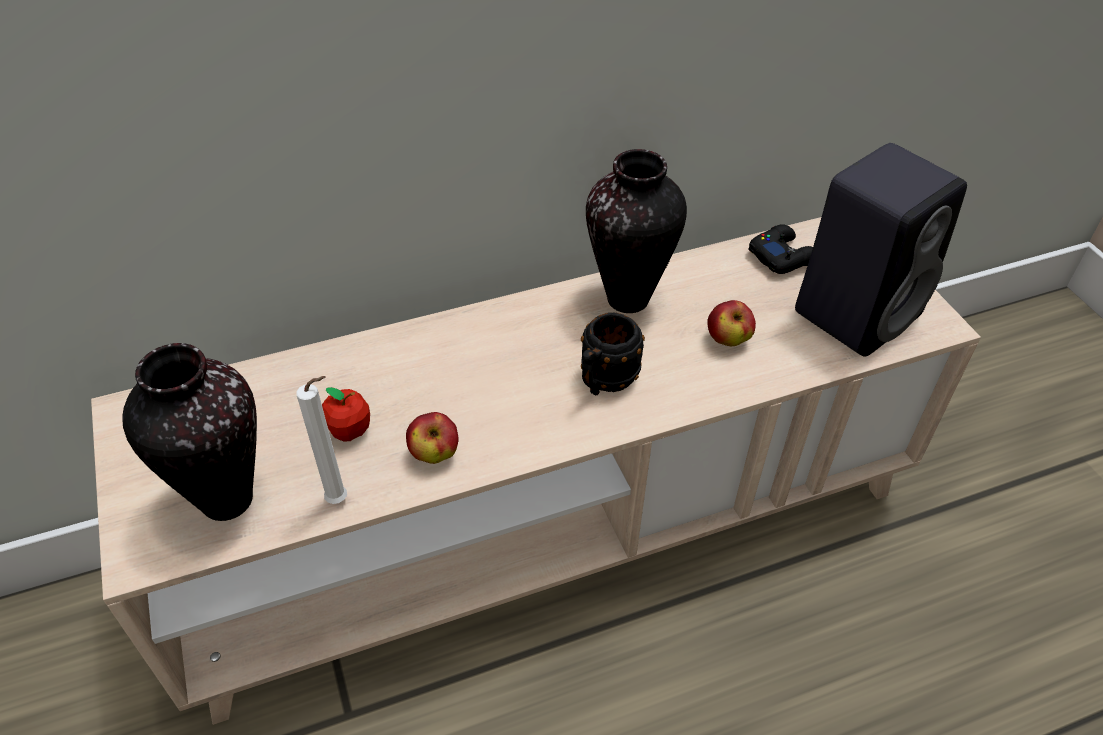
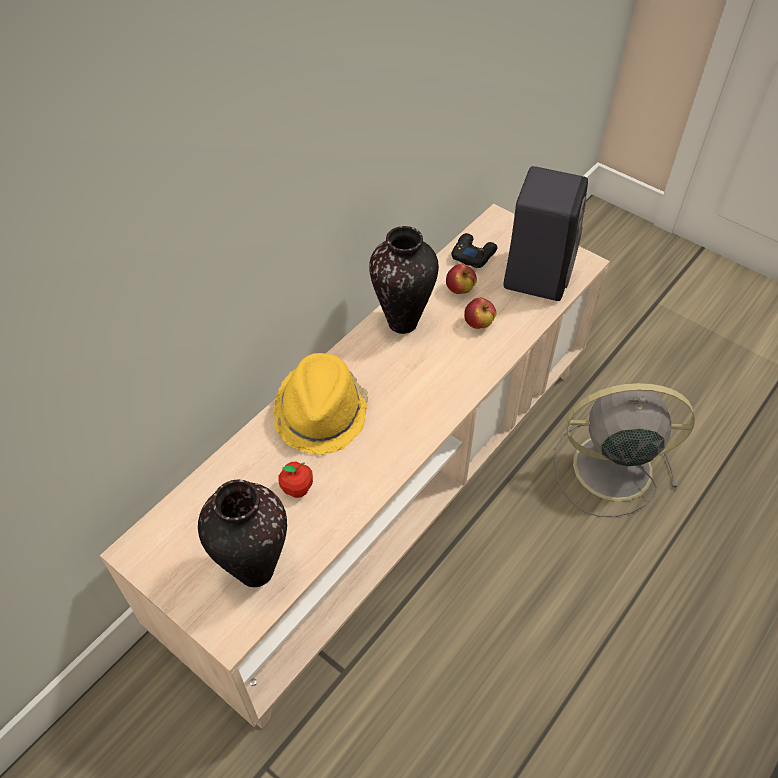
camera: 30 degrees left, 5 degrees up
(341, 500) = (328, 533): white candle -> none
(434, 454) = (361, 477): apple -> apple (460, 290)
(448, 359) = (322, 413): none -> yellow hat
(604, 382) = (427, 383): black mug -> none
(869, 643) = (608, 467): none -> grey fan

